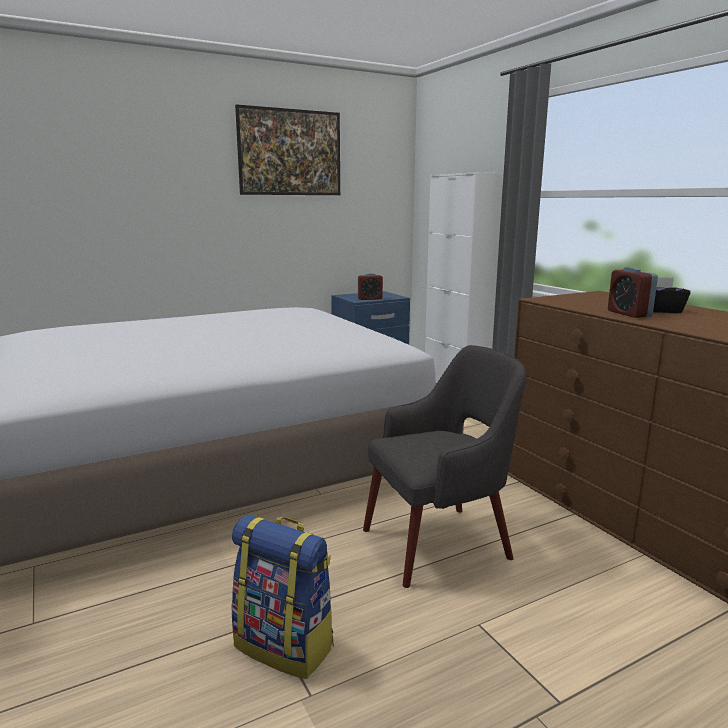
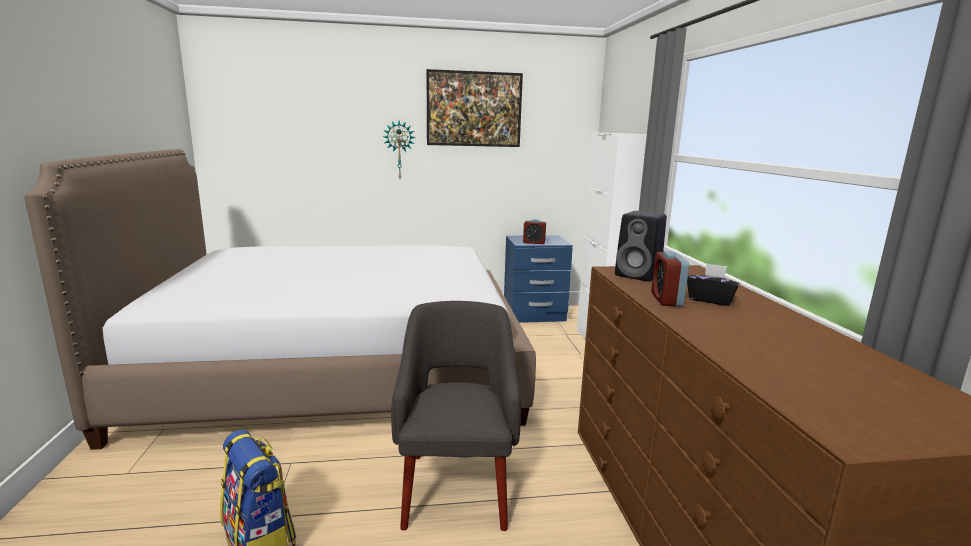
camera: 20 degrees right, 0 degrees up
(208, 201) = (399, 150): none -> wall clock
(438, 543) = (456, 487): grey armchair -> grey armchair turned 90 degrees counterclockwise
(571, 301) = (639, 275): none -> black speaker

